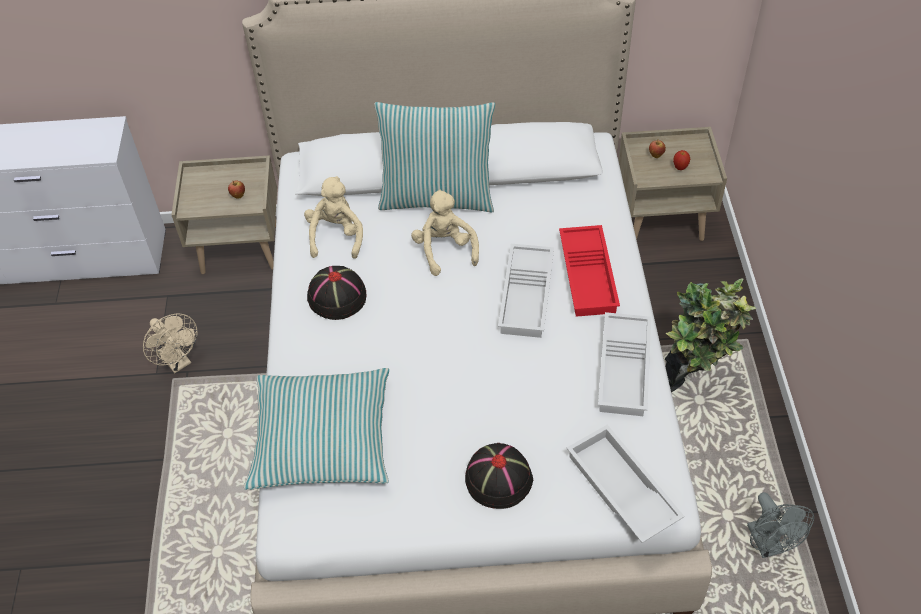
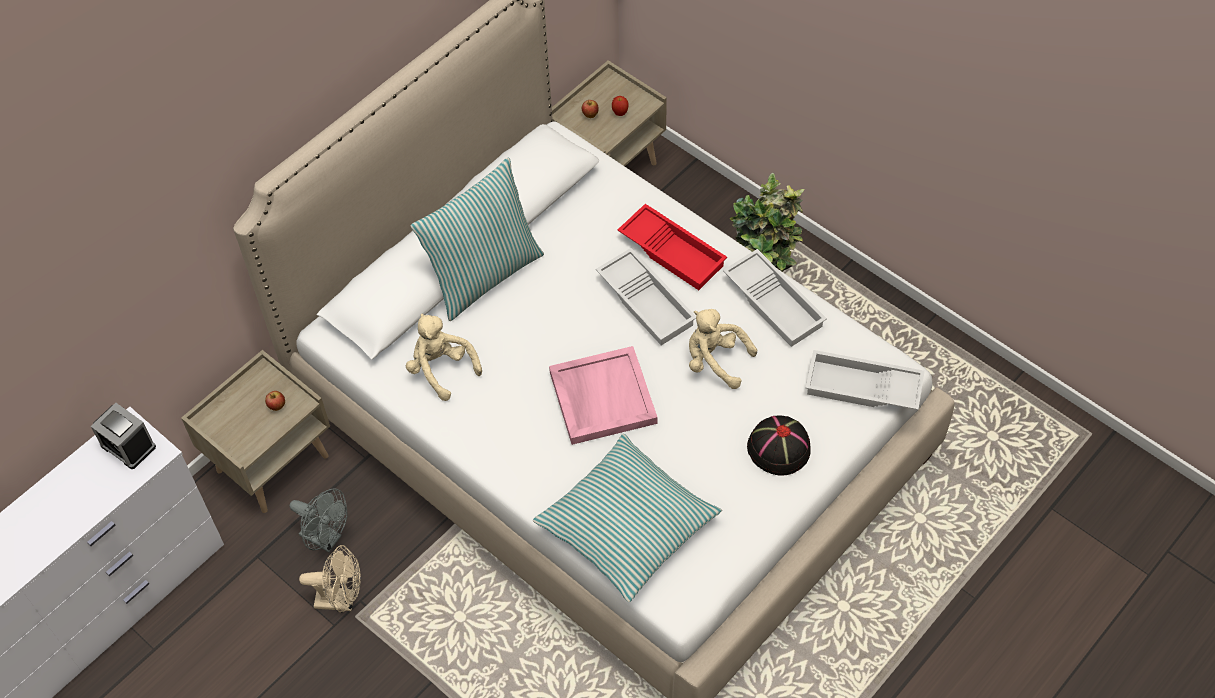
camera: 45 degrees left, 5 degrees up
(95, 137) = (128, 446): none -> alarm clock
(336, 297) = (504, 416): black hat -> none
(414, 335) = (601, 397): none -> pink tray
(445, 250) = (542, 313): beige plush toy -> beige plush toy (715, 361)
(768, 545) = (929, 363): grey fan -> grey fan (326, 539)

